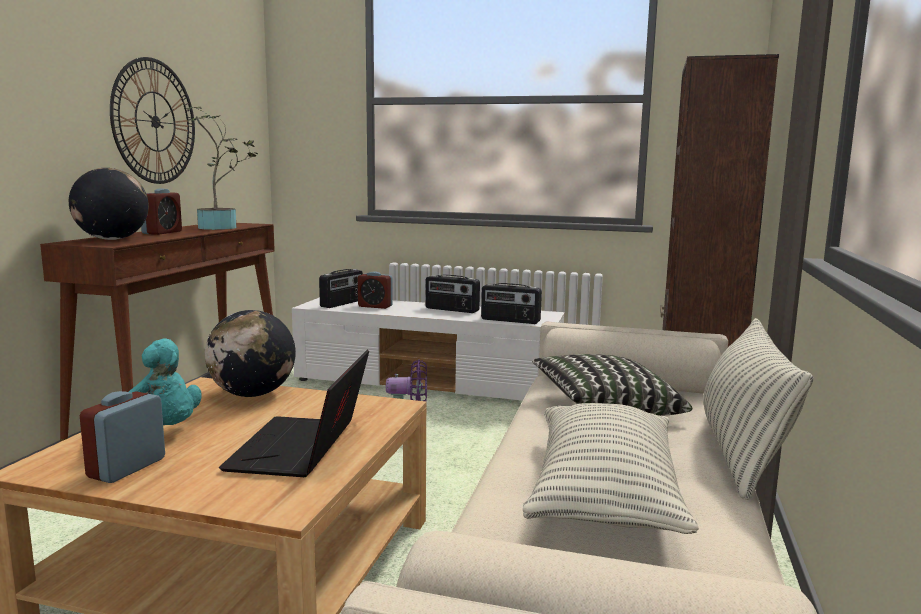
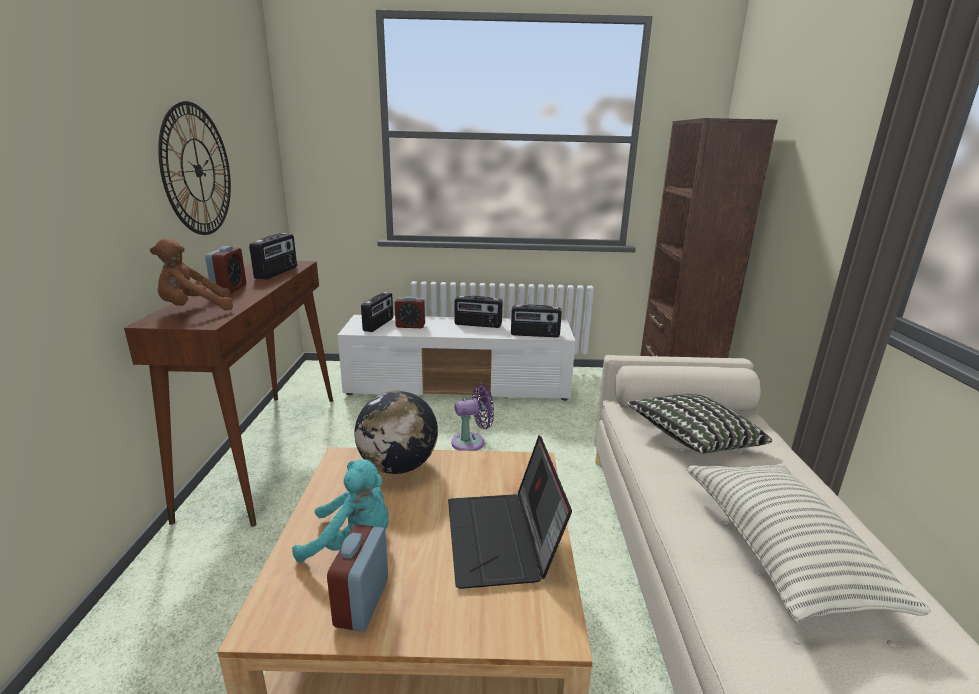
camera: 15 degrees left, 10 degrees up
(112, 239) = (194, 310): globe -> brown plush toy
(222, 227) = (277, 273): potted plant -> radio
(742, 452) = (826, 480): pillow -> none

